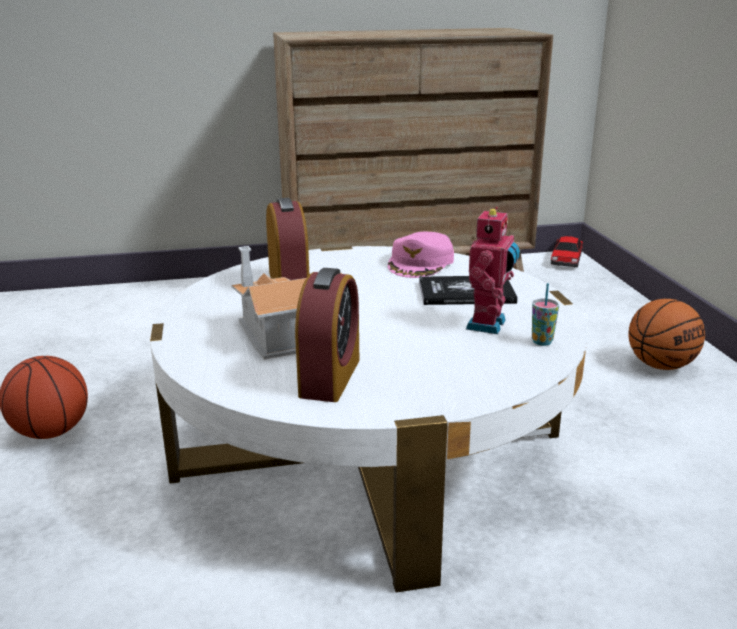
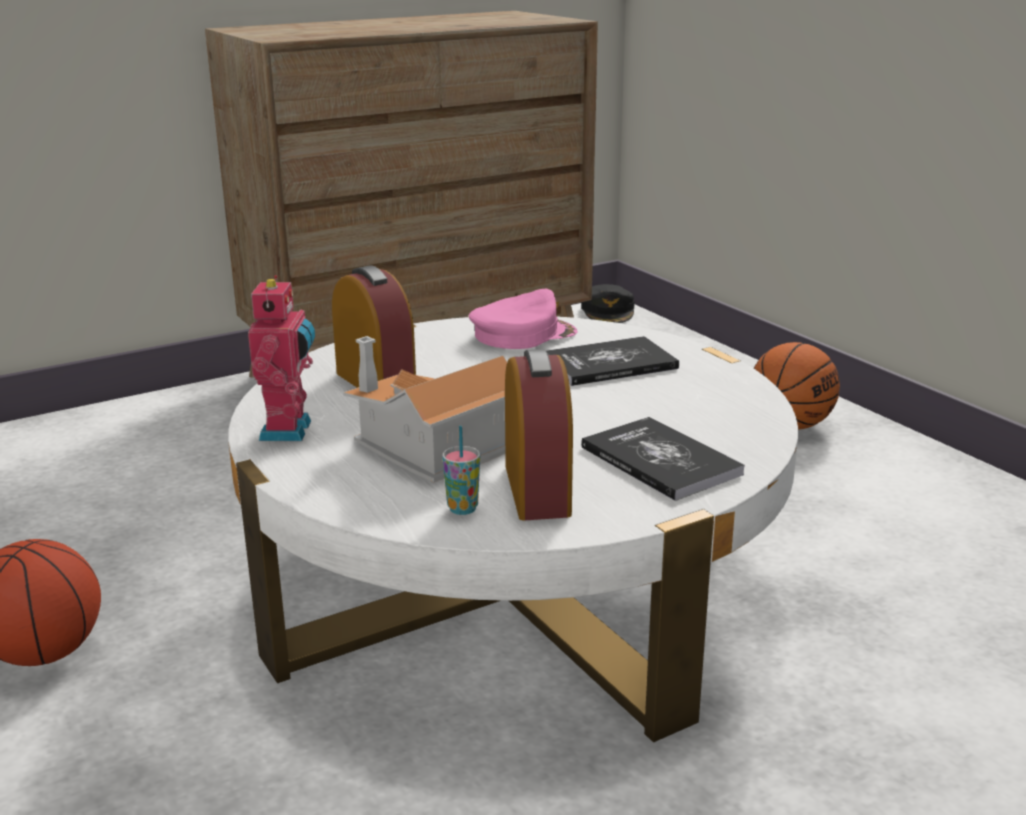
camera: 20 degrees left, 0 degrees up
(421, 263) = (523, 334): pink cap -> pink cap turned 120 degrees counterclockwise
(441, 371) = (660, 461): none -> book
(489, 325) = (668, 399): toy robot -> toy robot (290, 431)
(542, 342) = (742, 409): cup -> cup (462, 509)
(566, 260) = (608, 311): toy car -> black cap

